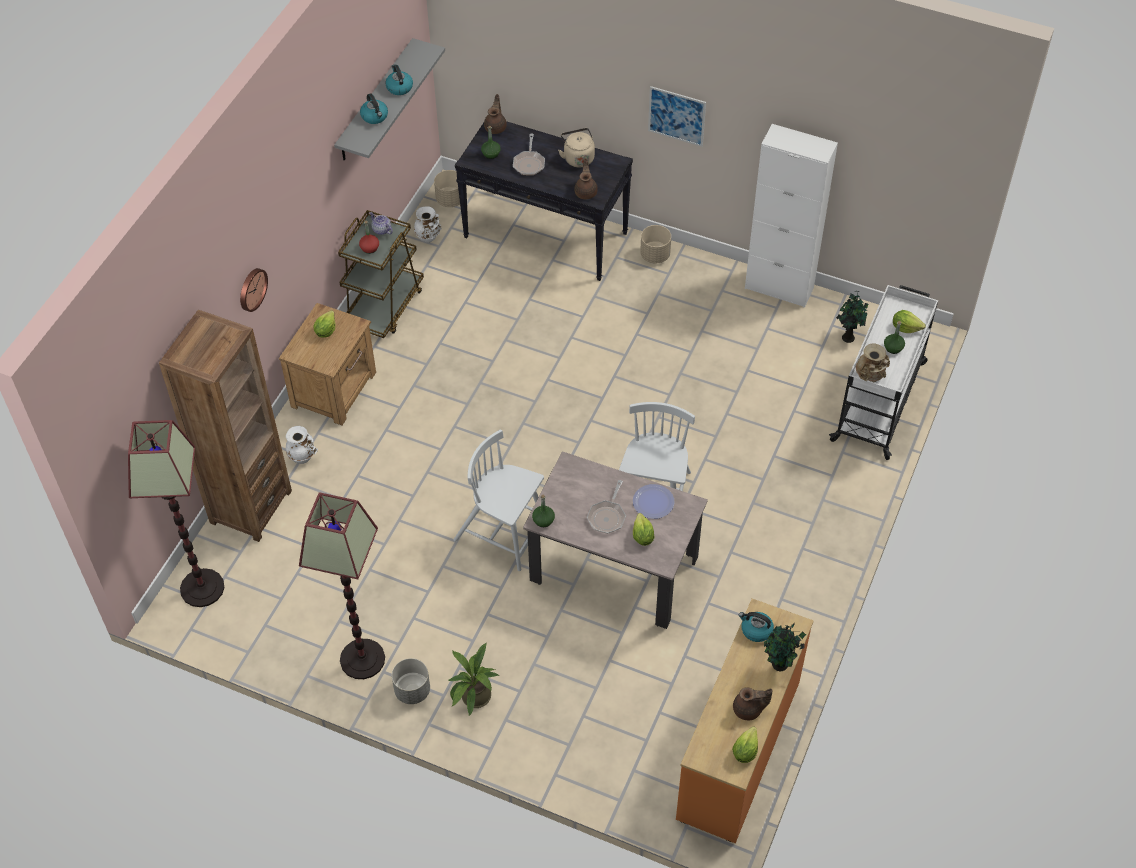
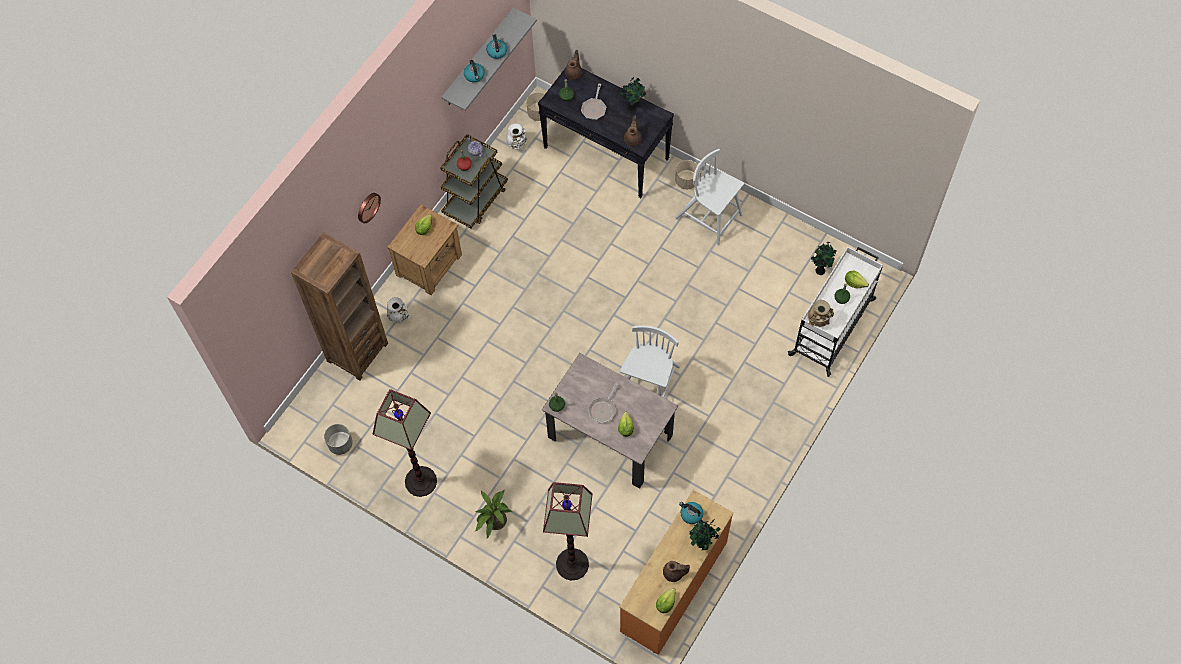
camera: 10 degrees right, 10 degrees up
(202, 588) = (315, 411): floor lamp -> floor lamp (572, 564)
(412, 690) = (452, 510): grey planter -> grey planter (340, 444)
(503, 534) = (535, 398): white chair -> white chair (710, 217)
(578, 158) = (632, 108): beige kettle -> potted plant
(653, 502) = (638, 402): plate -> none
(676, 116) = (706, 93): picture -> none
(779, 288) = (776, 221): white cabinet -> none

